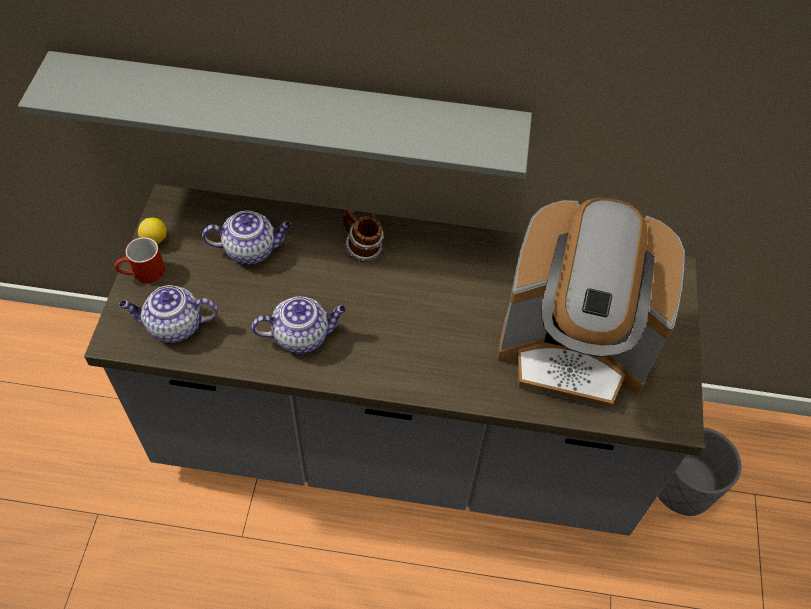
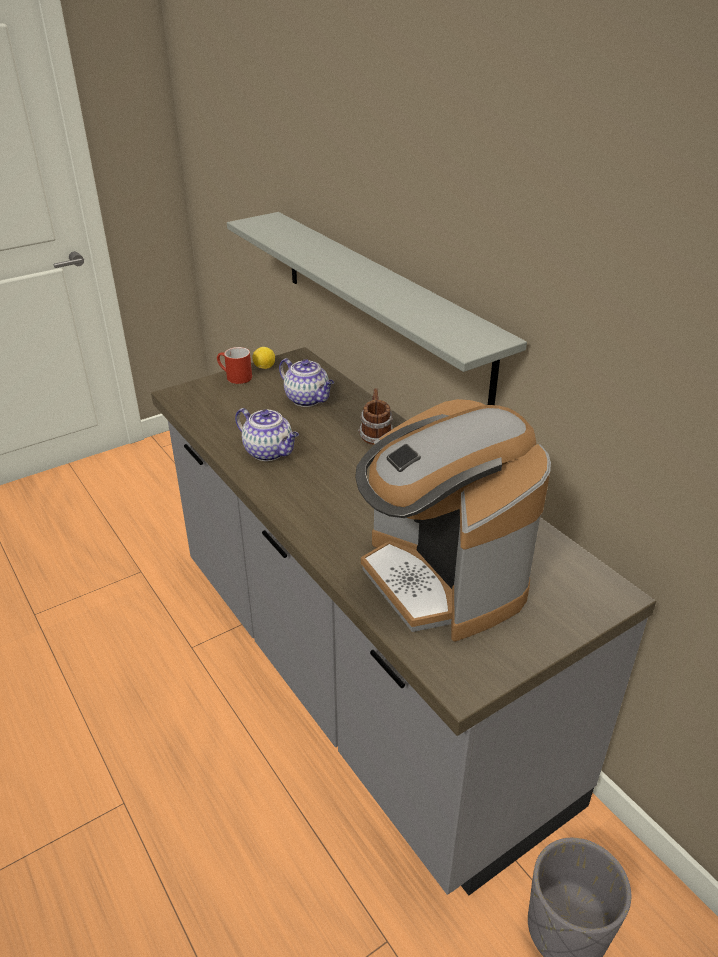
camera: 50 degrees right, 20 degrees down
(174, 326) = (211, 406): teapot -> none

